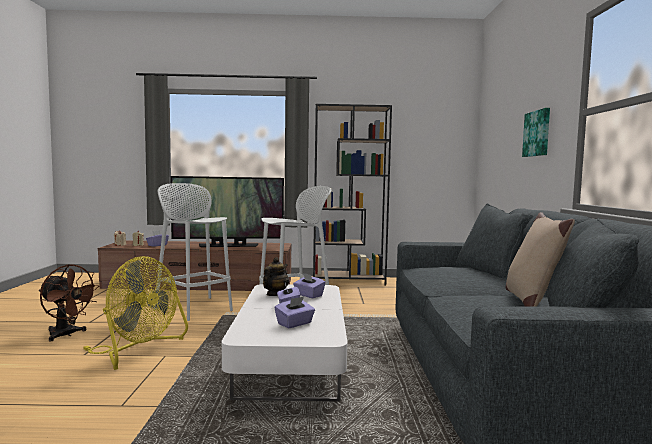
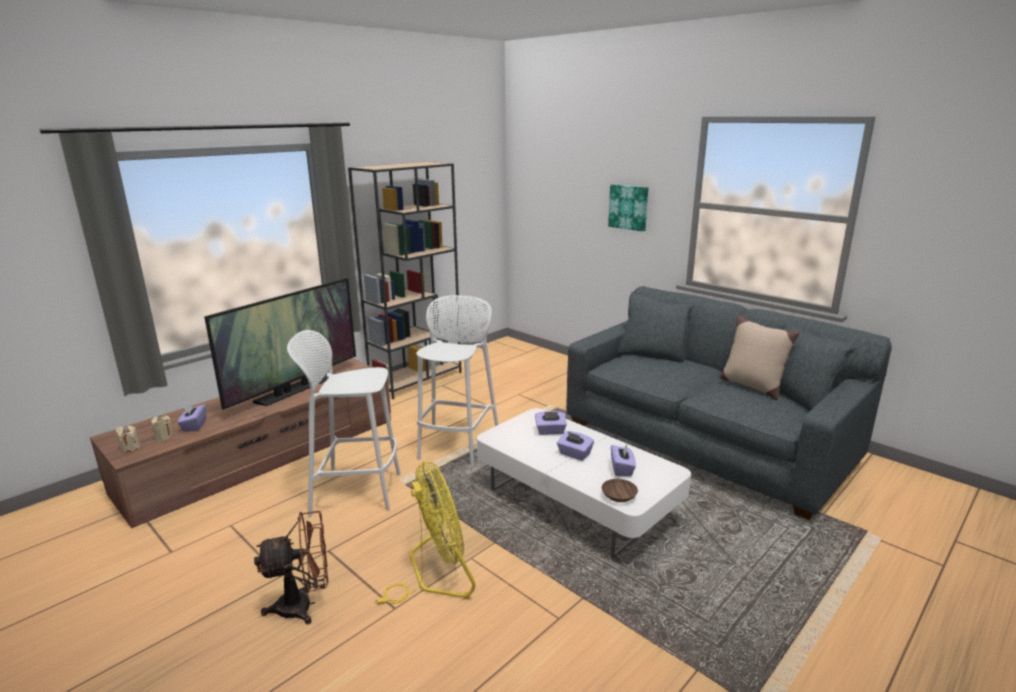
camera: 45 degrees left, 15 degrees up
(245, 332) = (619, 497): none -> brown bowl
(275, 294) = (525, 443): teapot -> none

